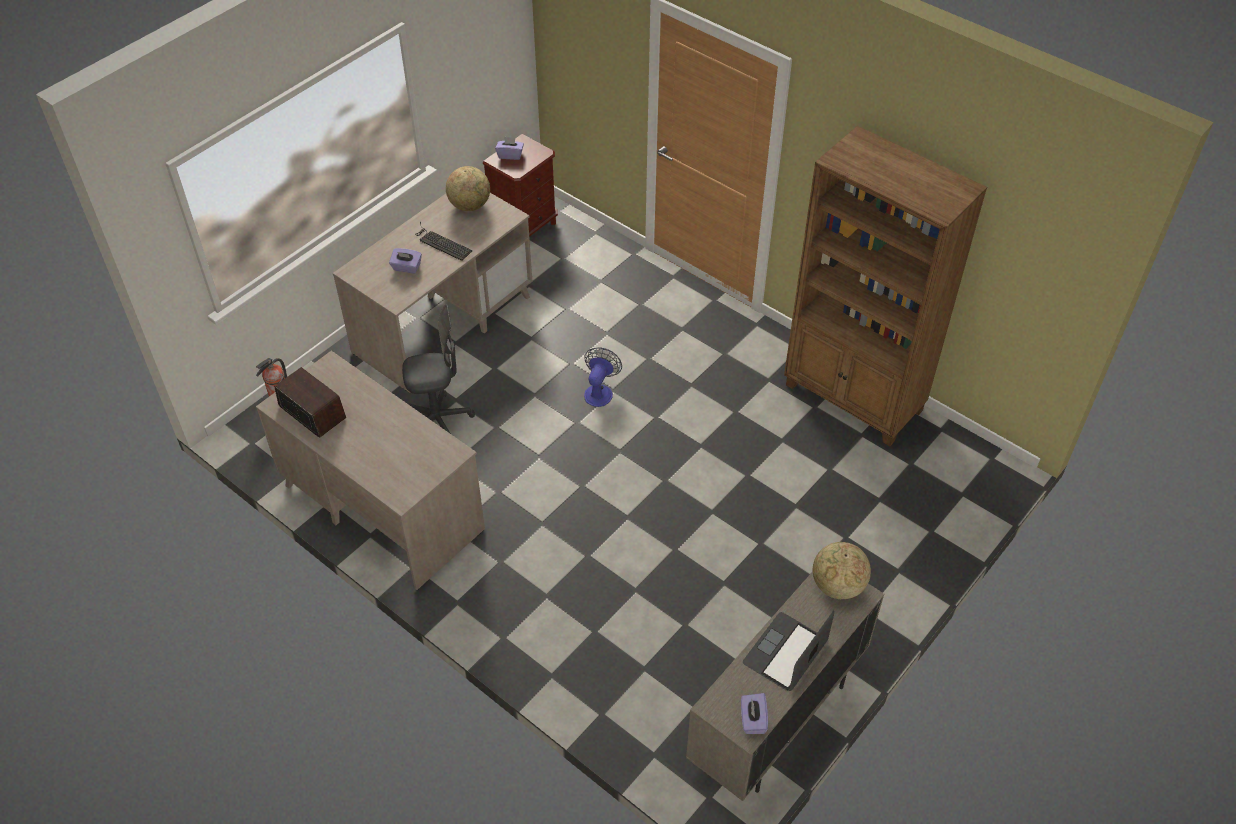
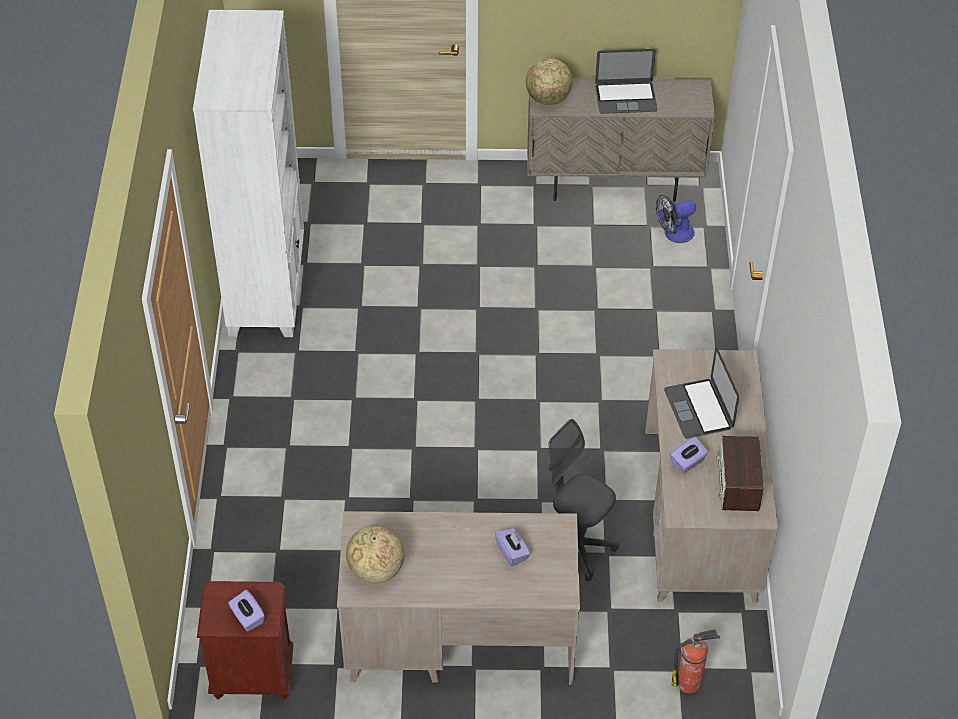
camera: 130 degrees left, 0 degrees up
(394, 437) = (699, 409): none -> laptop
(441, 243) = (452, 552): keyboard -> none
(600, 391) = (424, 456): fan -> fan (674, 234)
(752, 720) = (688, 88): purple tissue box -> purple tissue box (688, 462)
(853, 399) = (267, 287): brown bookcase -> white bookcase

